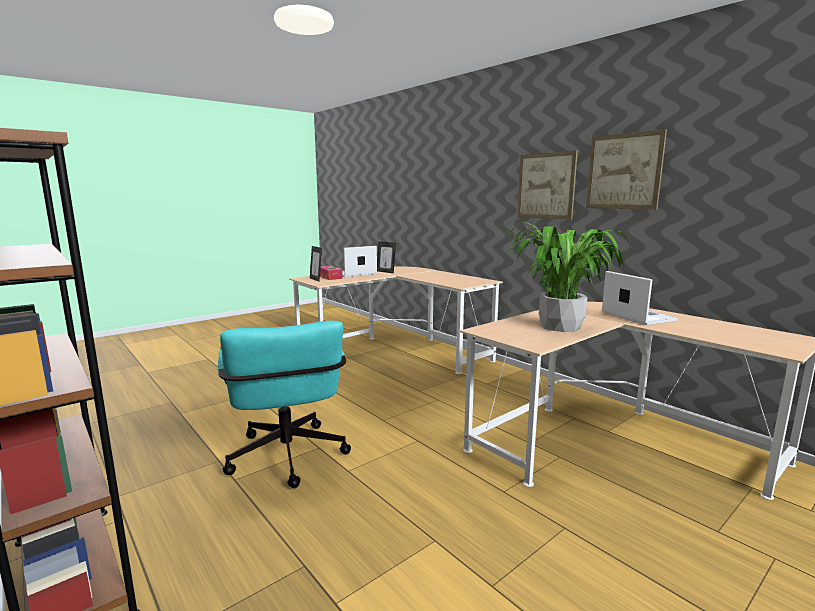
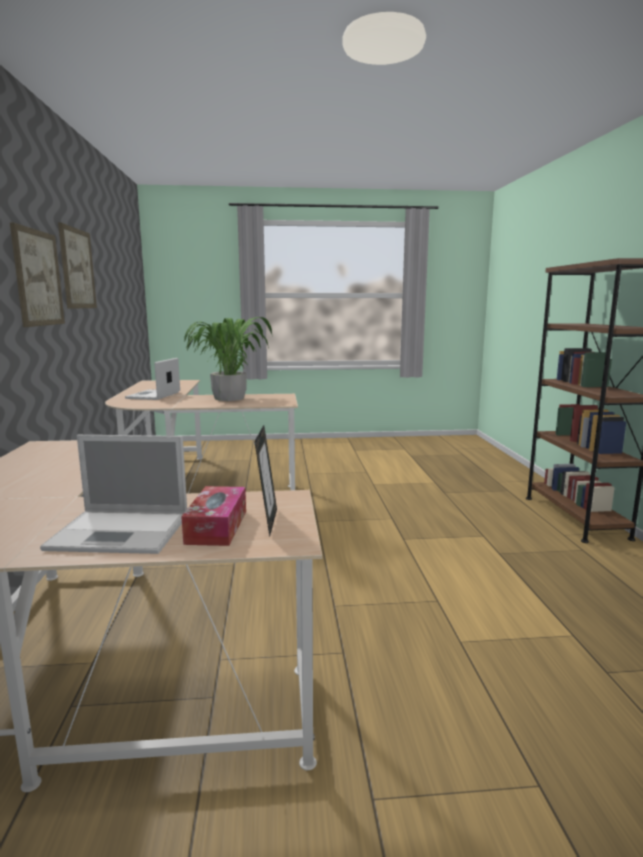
camera: 145 degrees left, 0 degrees up
(288, 461) = (435, 536): turquoise office chair -> none
(386, 272) = (34, 521): picture frame -> none

